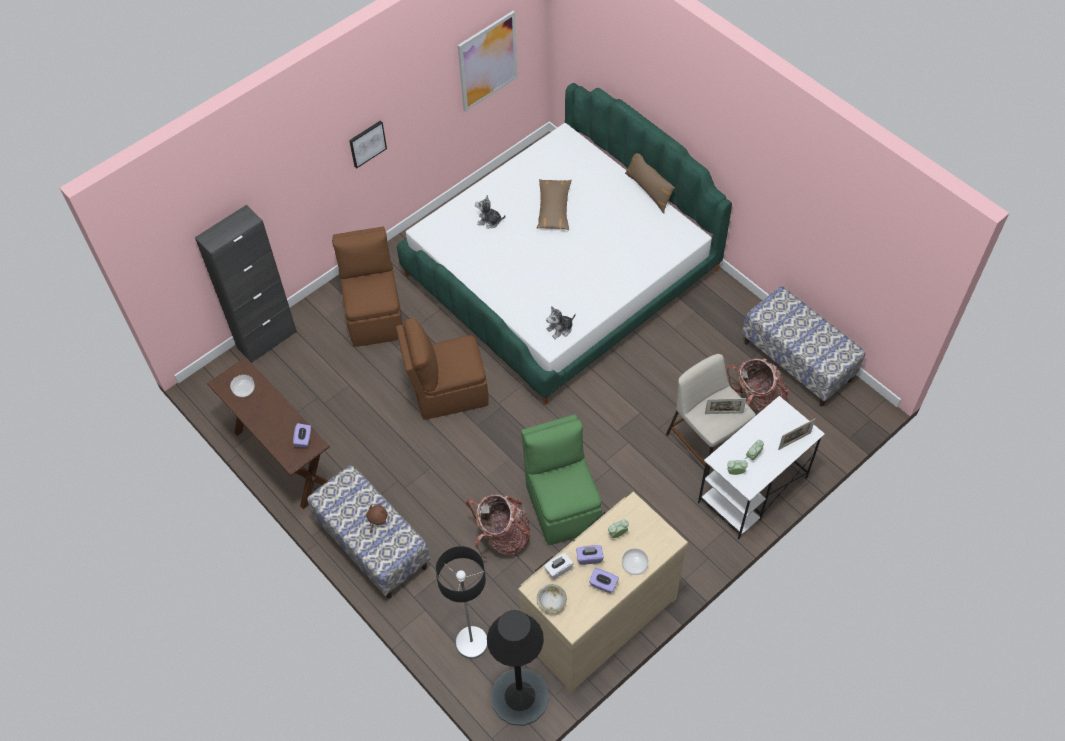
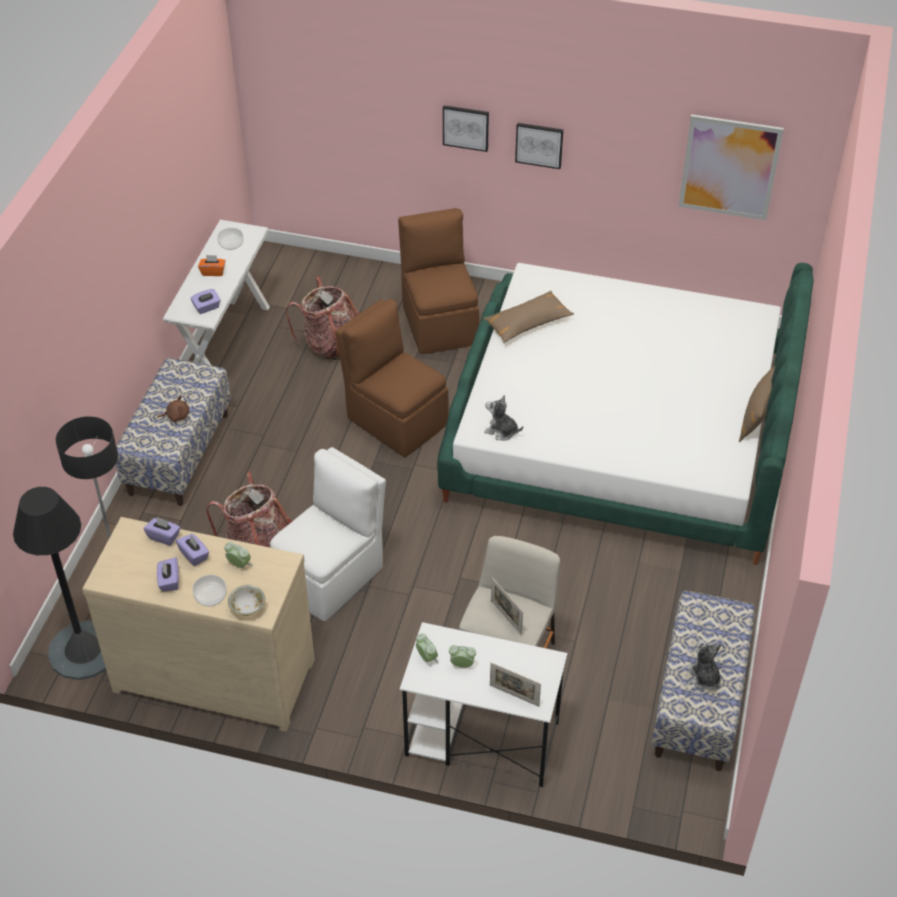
camera: 55 degrees right, 10 degrees down
(266, 416) = (213, 272): none -> orange tissue box
(267, 340) = (347, 267): black cabinet -> none
(283, 458) = (227, 345): brown console table -> white console table
(314, 172) = (466, 127): none -> picture
(375, 315) = (439, 323): brown chair -> brown chair turned 60 degrees counterclockwise
(489, 221) = (588, 313): plush toy -> plush toy (704, 677)
(551, 602) = (121, 549): bowl -> bowl (247, 607)
(553, 209) = (653, 352): brown pillow -> brown pillow (527, 323)
(558, 569) = (164, 537): white tissue box -> purple tissue box
(562, 505) = (331, 576): green chair -> white chair
(756, 400) = (607, 686): backpack -> backpack (330, 343)

